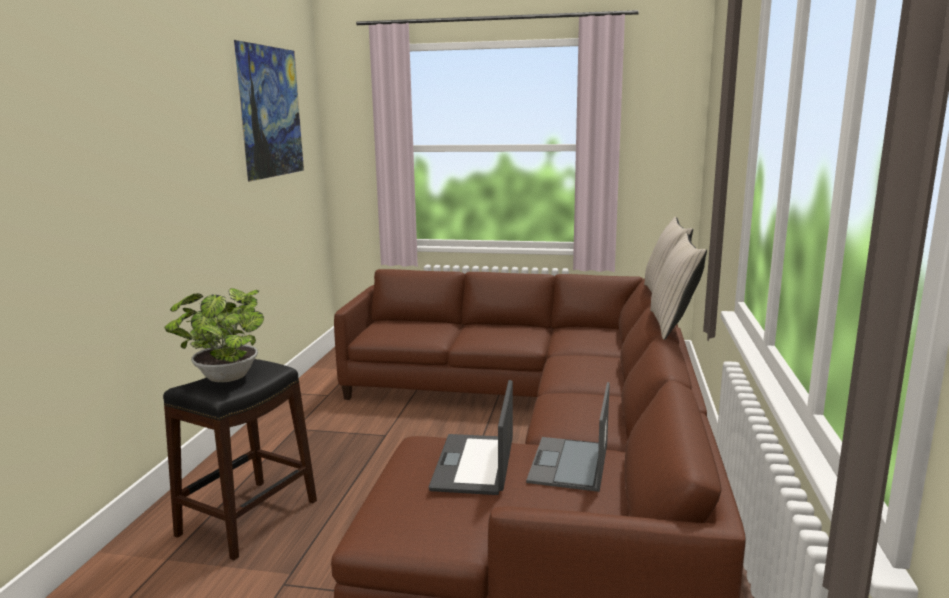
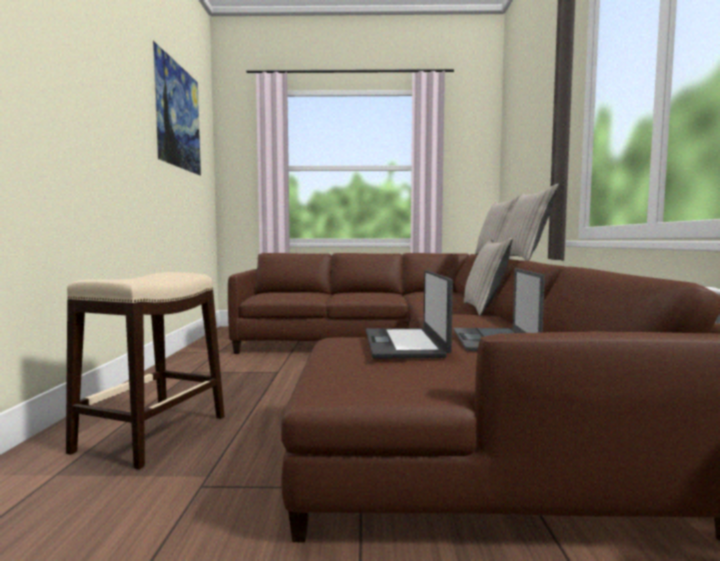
camera: 10 degrees left, 10 degrees down
(224, 379) = (137, 277): potted plant -> none
(249, 518) = (153, 433): black stool -> beige stool
(620, 383) = (484, 309): none -> beige pillow

